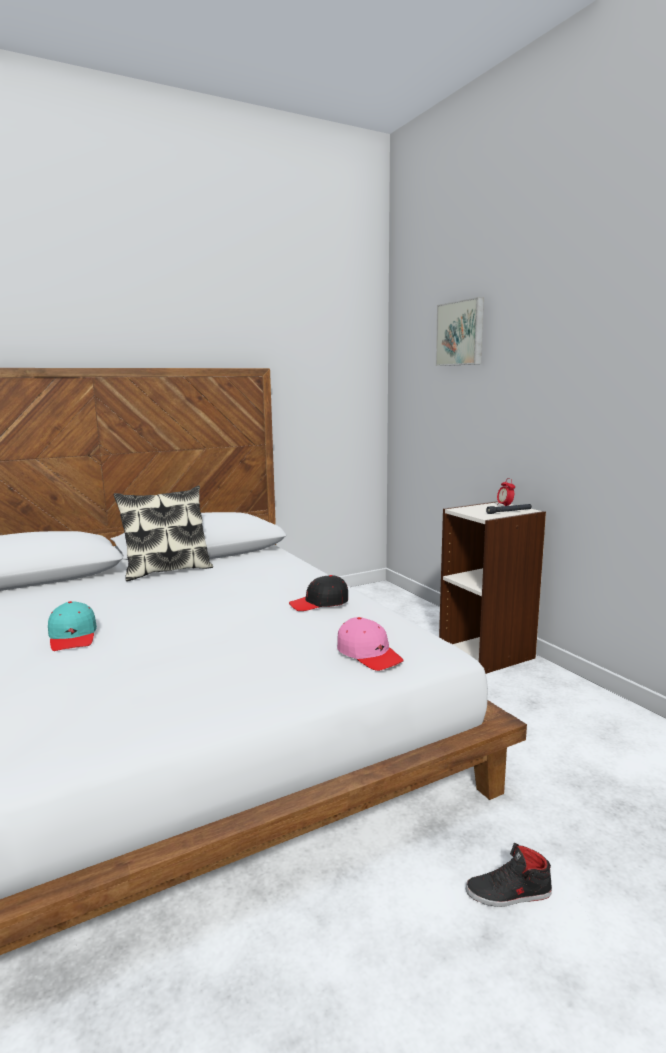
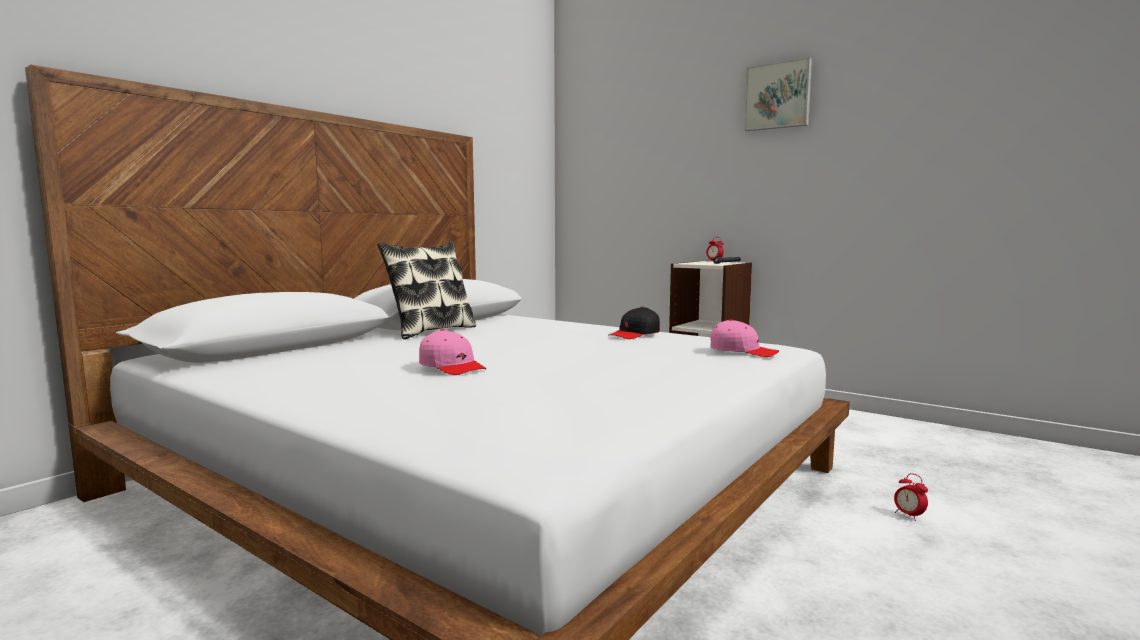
camera: 25 degrees left, 5 degrees down
(73, 636) = (452, 366): turquoise cap -> pink cap
(461, 333) = (648, 116): picture -> picture (778, 96)
(508, 893) = (908, 515): black shoe -> alarm clock

